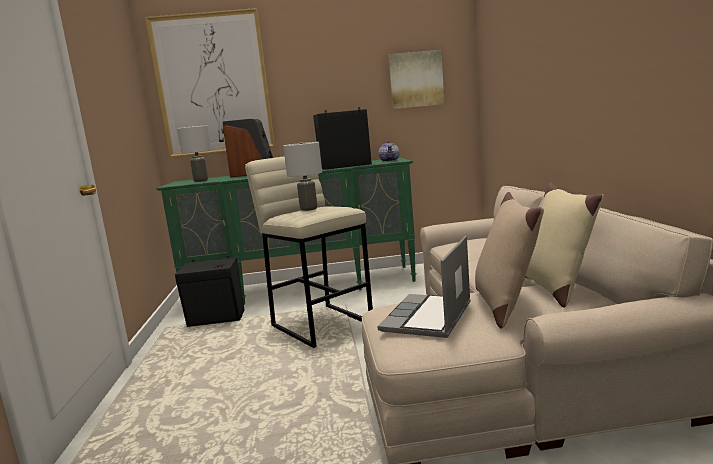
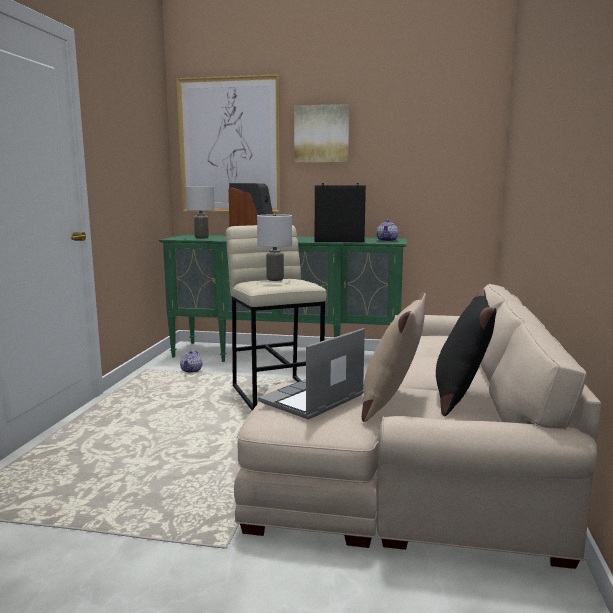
camera: 15 degrees right, 0 degrees up
(217, 319) = (192, 371): black speaker -> teapot
(416, 79) = (434, 157): picture -> picture (321, 134)
(555, 288) = (460, 397): beige pillow -> black pillow

